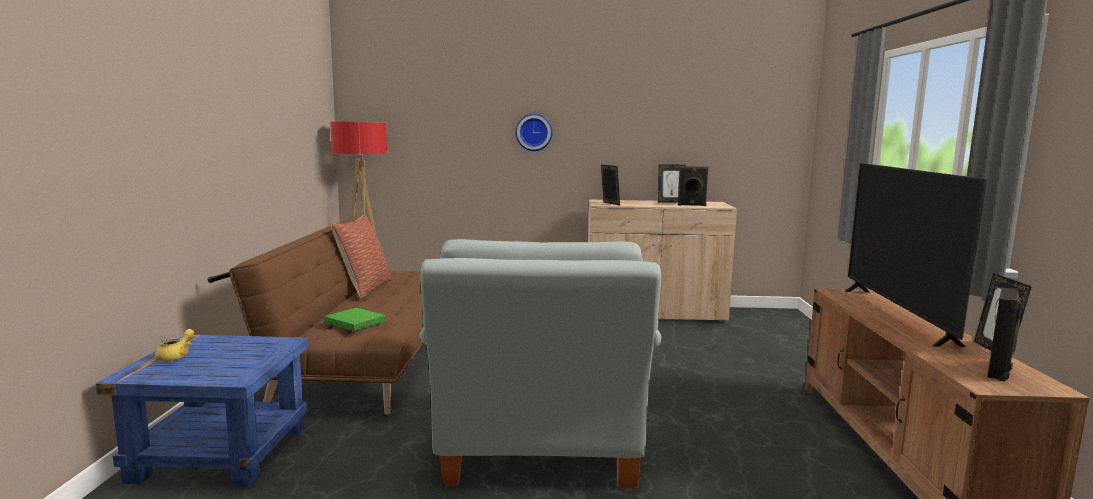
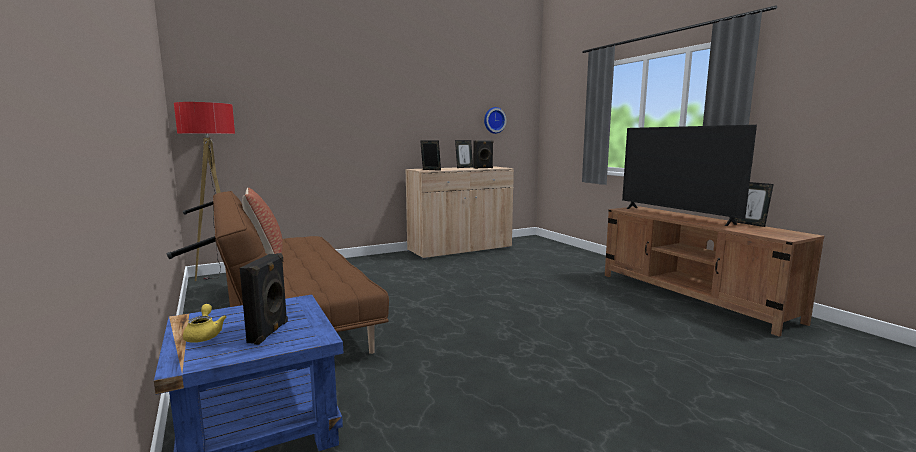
camera: 30 degrees left, 0 degrees up
(355, 323) = (314, 280): green book -> none
(534, 132) = (360, 116): wall clock -> wall clock (494, 120)
(539, 448) = (518, 345): grey armchair -> none
(1000, 371) = (774, 231): black speaker -> black speaker (269, 332)

